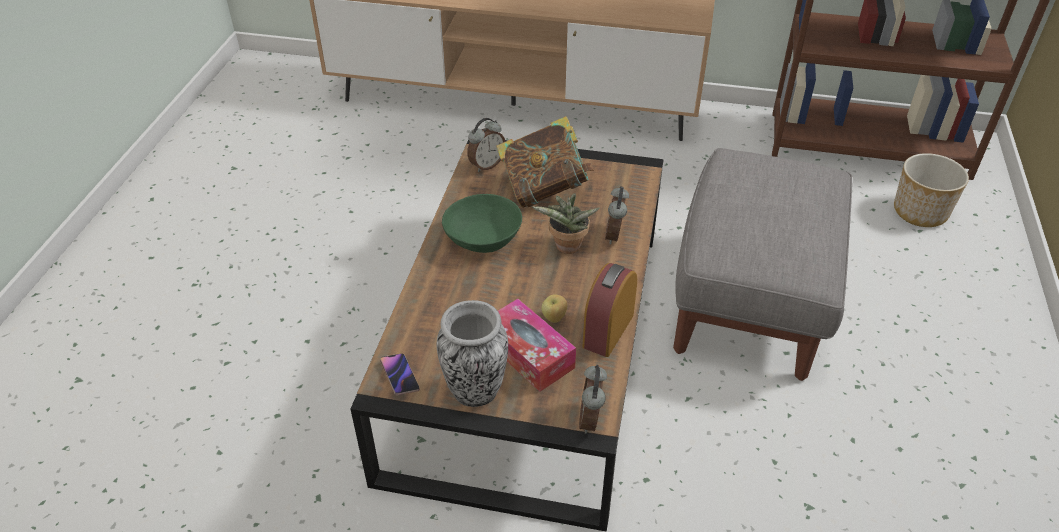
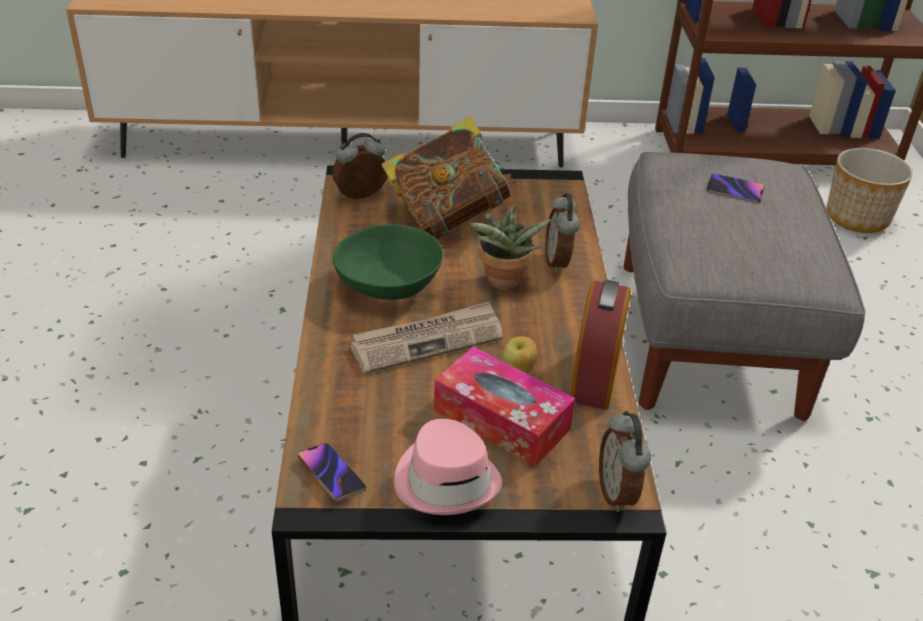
camera: 15 degrees left, 5 degrees down
(475, 392) = (447, 480): vase -> pink hat
(486, 165) = (361, 196): alarm clock -> alarm clock turned 150 degrees counterclockwise
(497, 286) = (427, 340): none -> newspaper
(773, 192) = (734, 191): none -> phone

